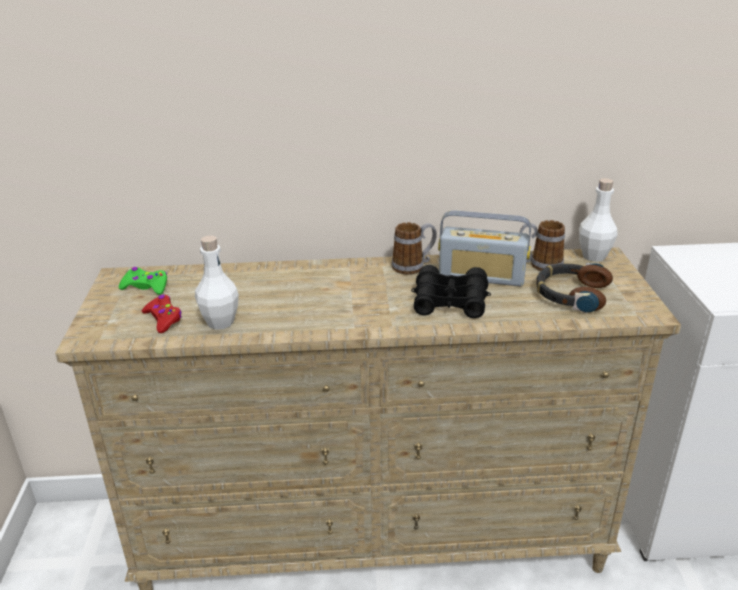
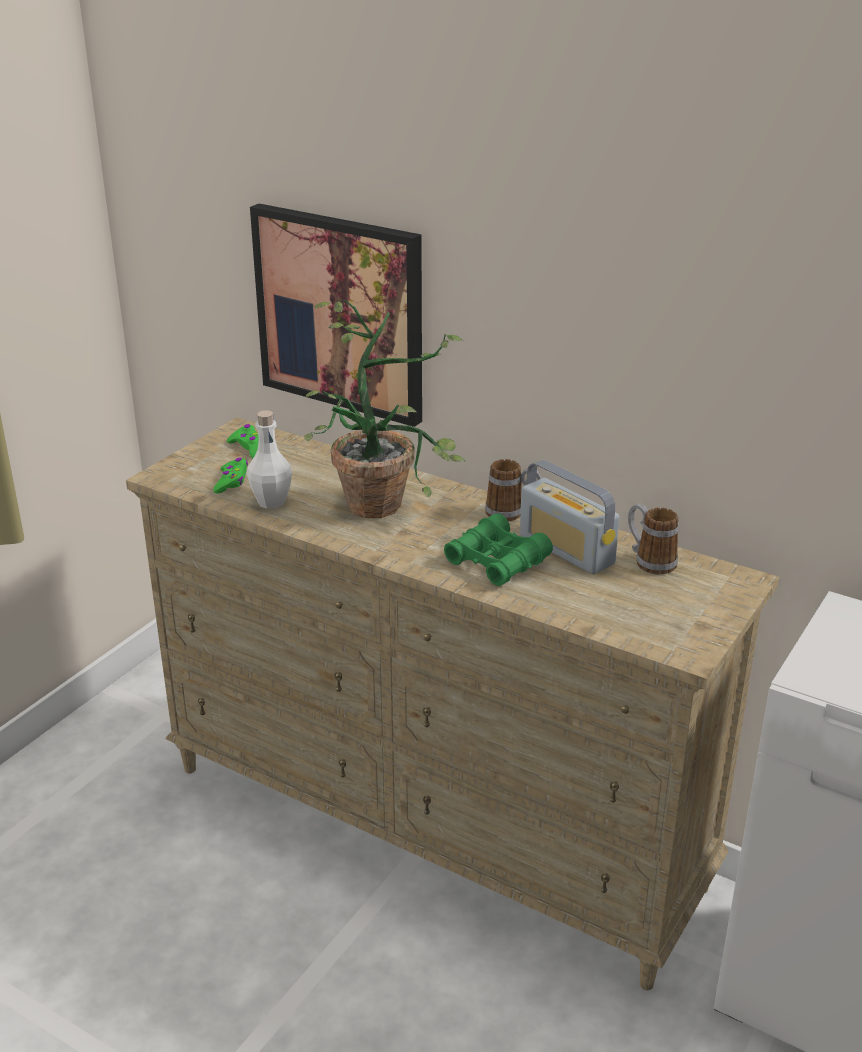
camera: 35 degrees right, 0 degrees up
(163, 319) = (232, 481): red game controller -> green game controller
(207, 140) = (340, 312): none -> picture
(310, 288) = (385, 499): none -> potted plant
(450, 301) = (497, 561): black binoculars -> green binoculars
(571, 294) = (634, 602): headphones -> none
(593, 256) = (729, 575): white bottle -> none

